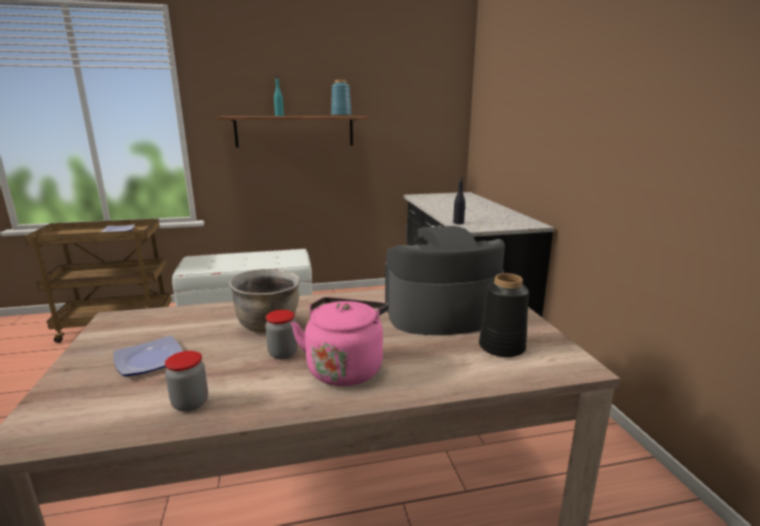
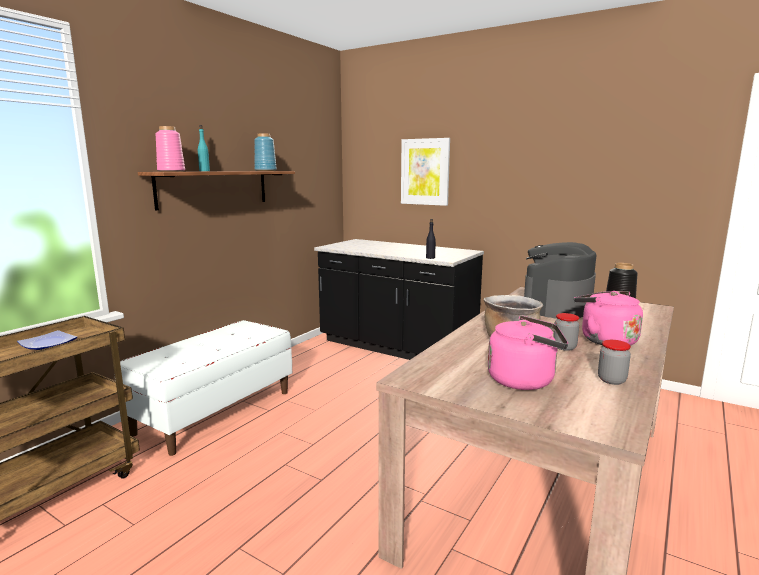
camera: 45 degrees left, 5 degrees down
(149, 361) = (525, 380): plate -> pink kettle
(239, 116) = (171, 171): none -> pink vase
(520, 118) = (425, 172): none -> picture

